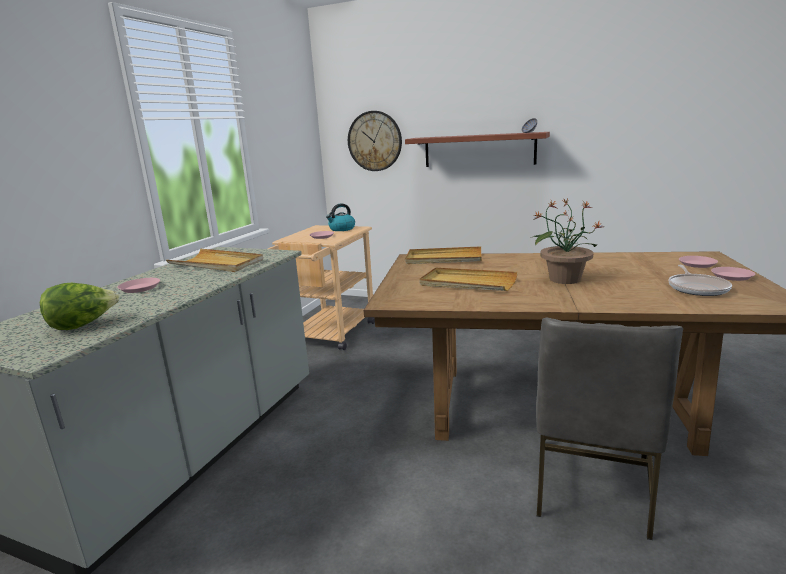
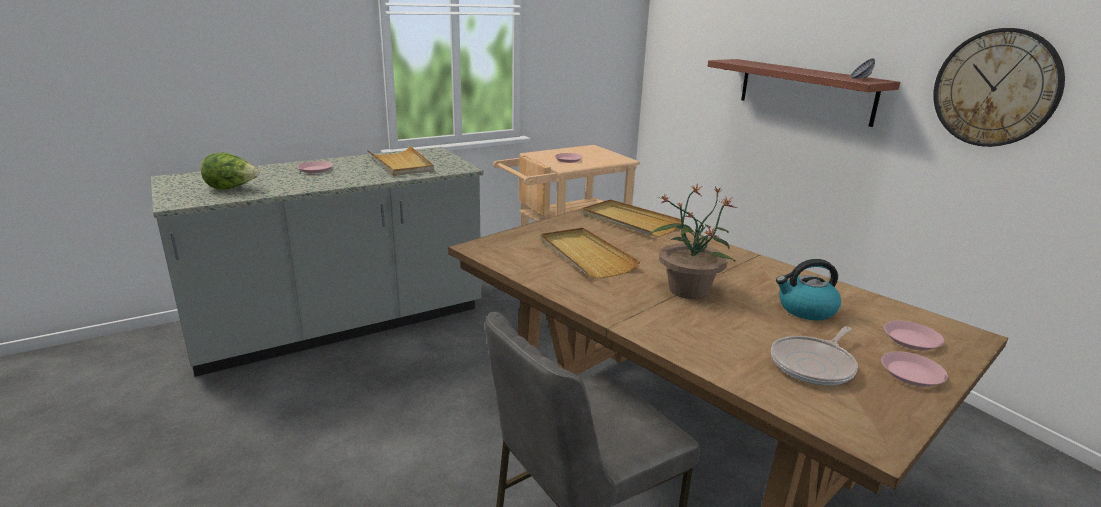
camera: 35 degrees right, 5 degrees up
(341, 229) = (604, 156): kettle -> kettle (805, 310)
(374, 141) = (695, 55): wall clock -> wall clock (995, 88)

